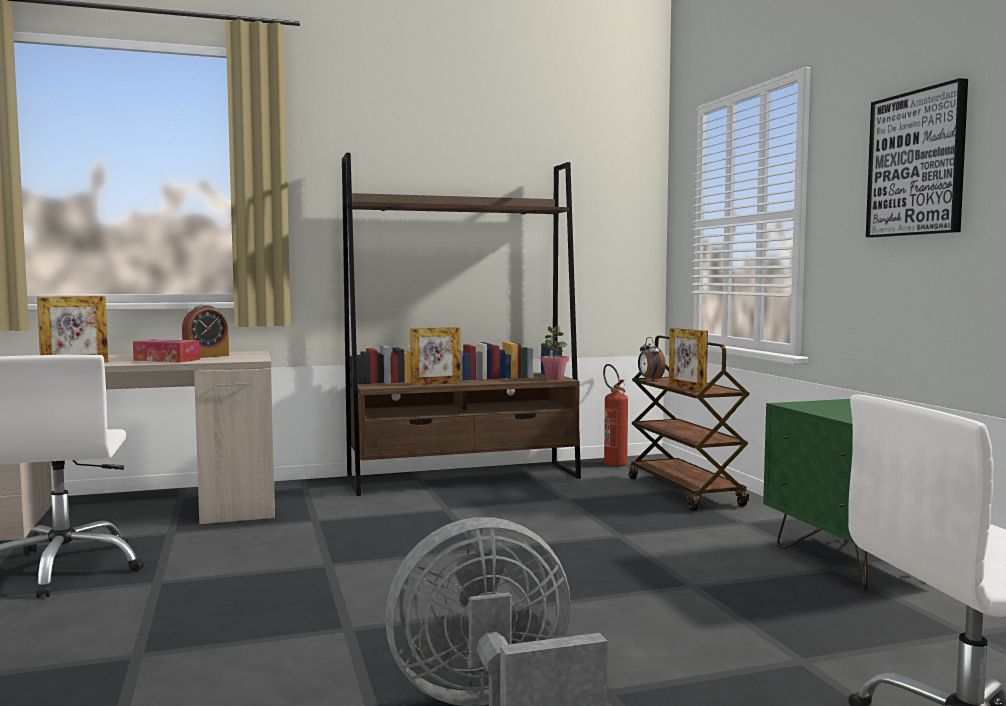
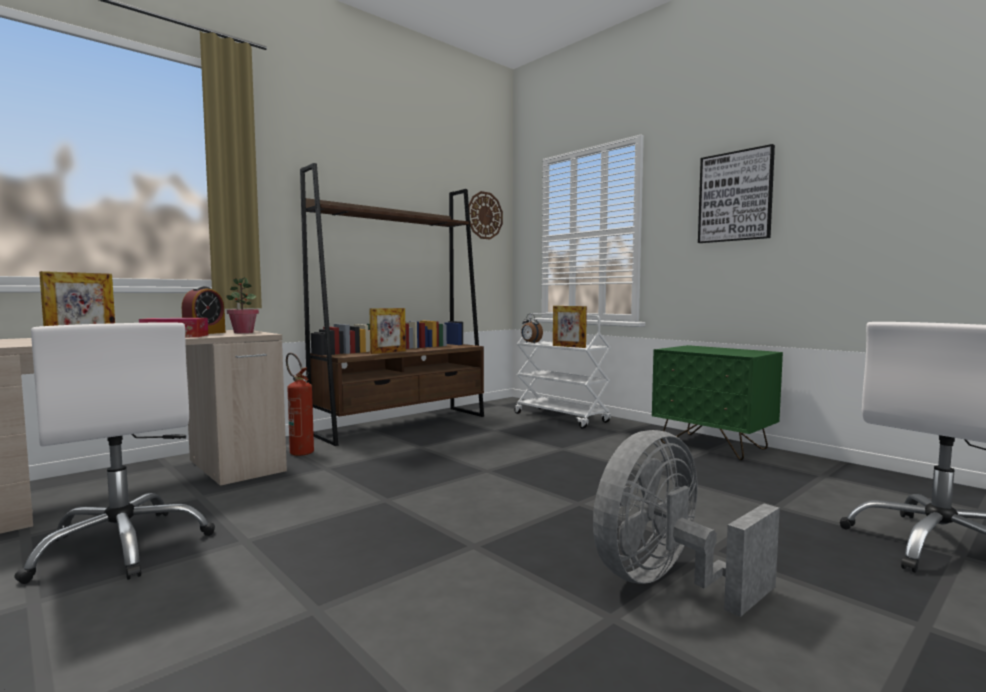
camera: 25 degrees left, 0 degrees up
(554, 379) = (465, 346): potted plant -> potted plant (243, 332)
(612, 463) = (490, 405): fire extinguisher -> fire extinguisher (299, 451)
(616, 193) = (484, 215): none -> wall clock
(685, 492) = (561, 418): brown cart -> white cart

